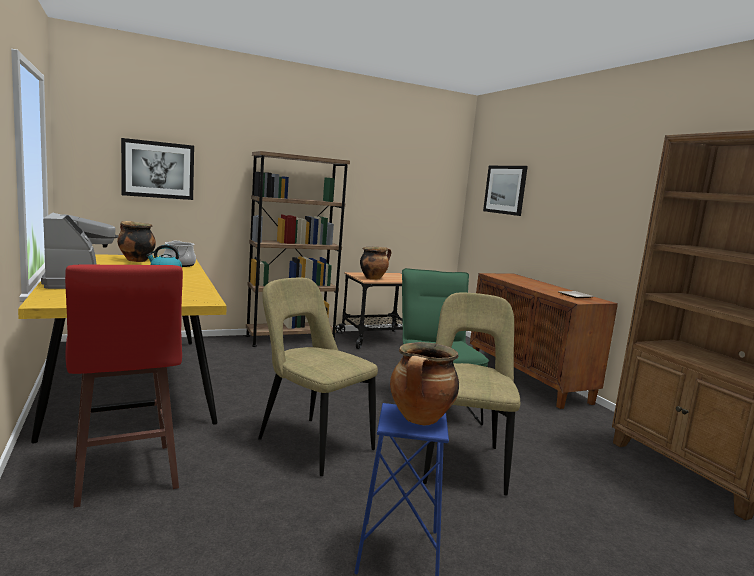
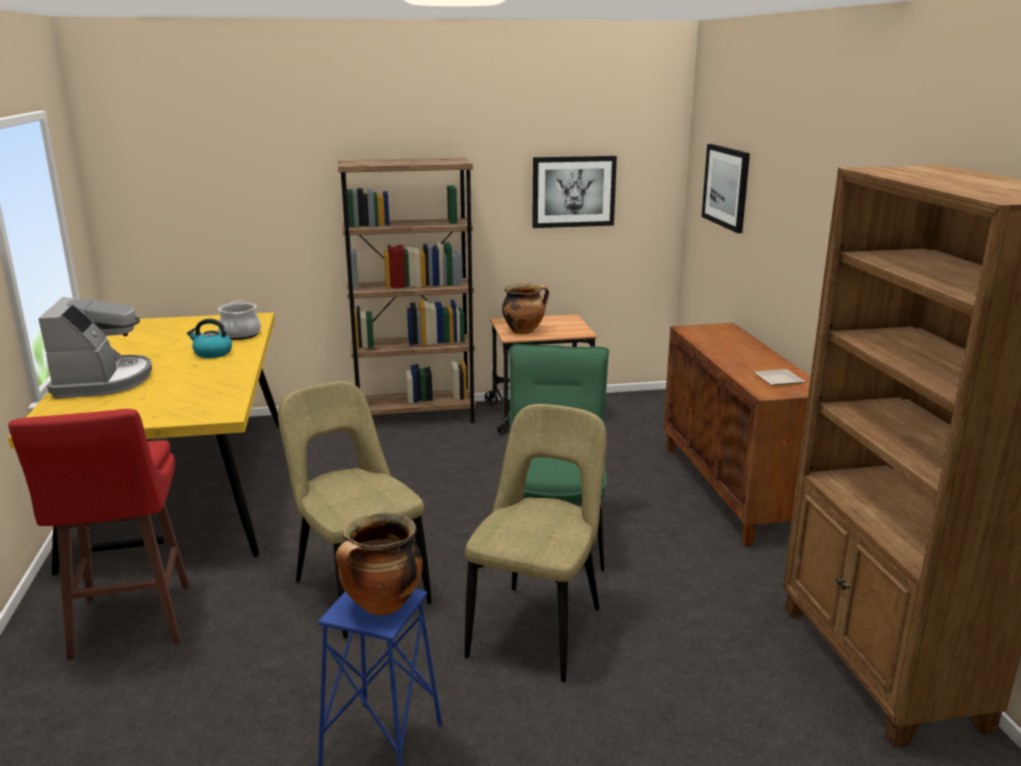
camera: 15 degrees right, 10 degrees up
(135, 260) = (191, 329): cooking pot -> none
(158, 170) = (215, 199): picture -> picture (573, 191)

